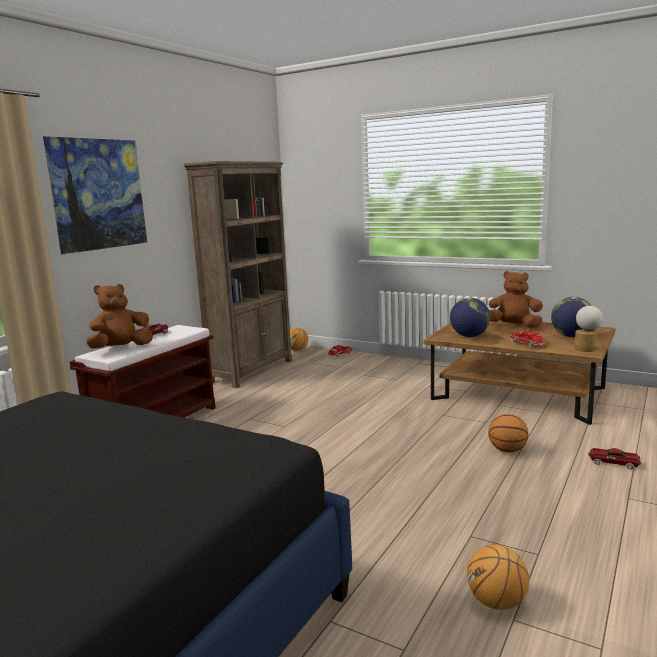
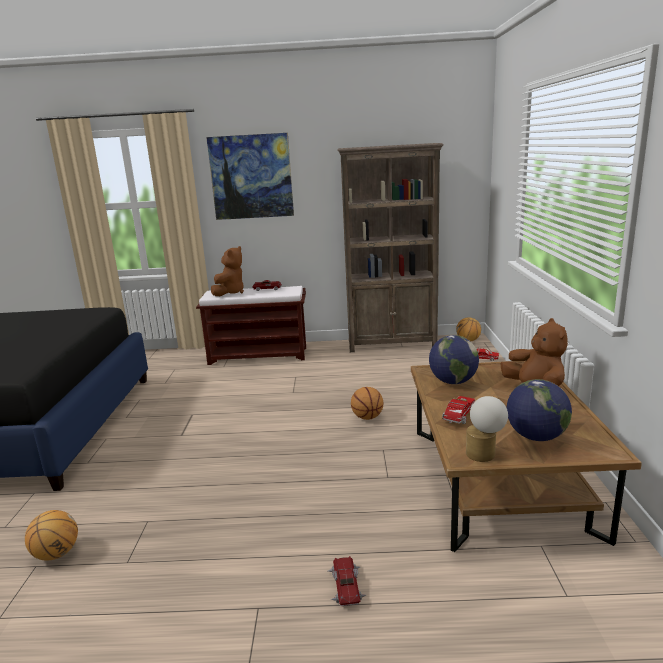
camera: 60 degrees right, 5 degrees up
(121, 348) = (230, 292): brown plush toy -> brown plush toy turned 90 degrees clockwise
(507, 451) = (324, 505): basketball -> basketball (367, 417)

